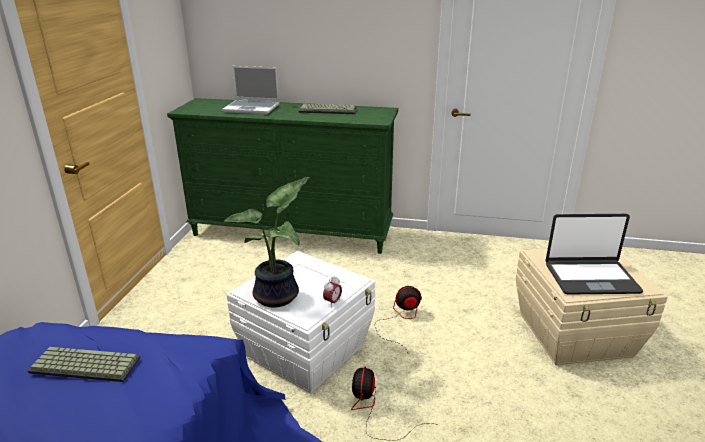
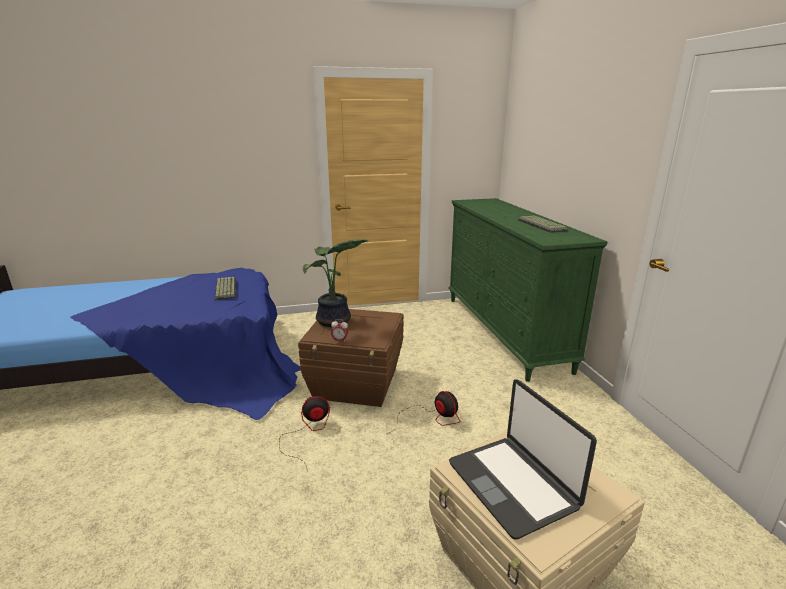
camera: 65 degrees right, 5 degrees down
(252, 108) = (501, 210): laptop -> none
(307, 351) = (356, 384): white storage box -> brown storage box

